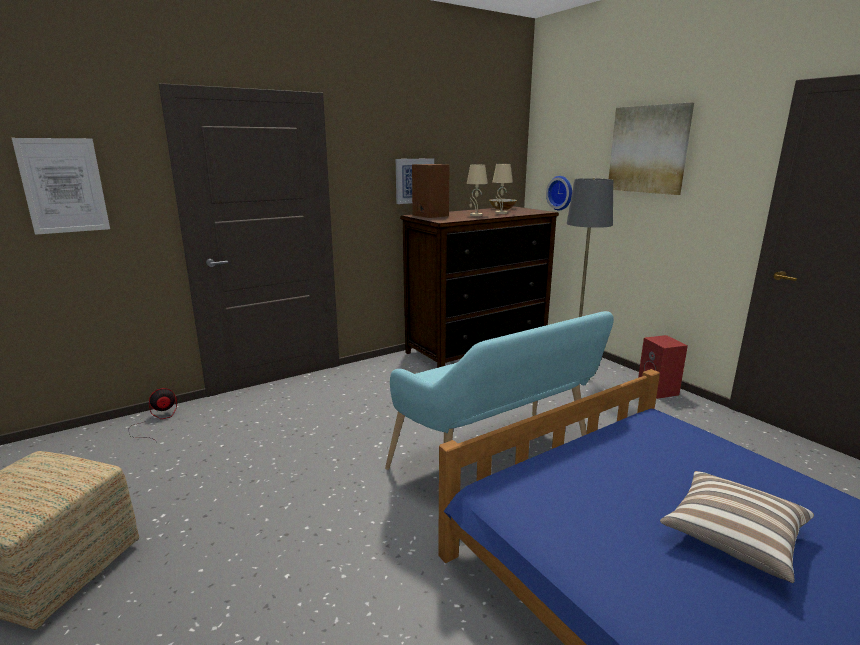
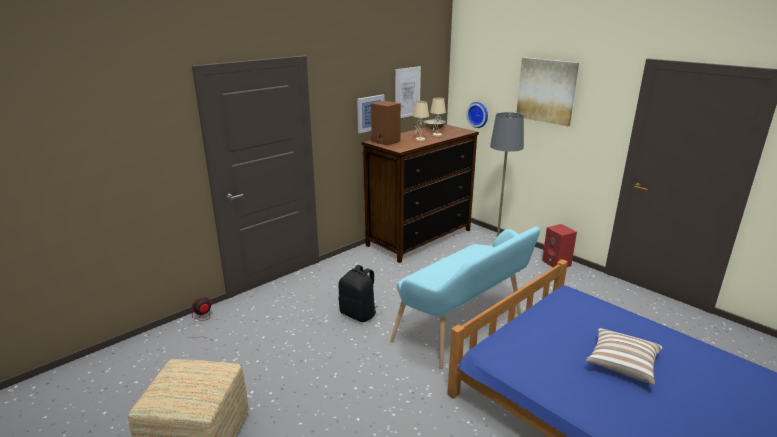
camera: 10 degrees left, 5 degrees up
(63, 186) = (128, 153): picture -> picture (407, 92)
(359, 429) = (358, 314): none -> black backpack

